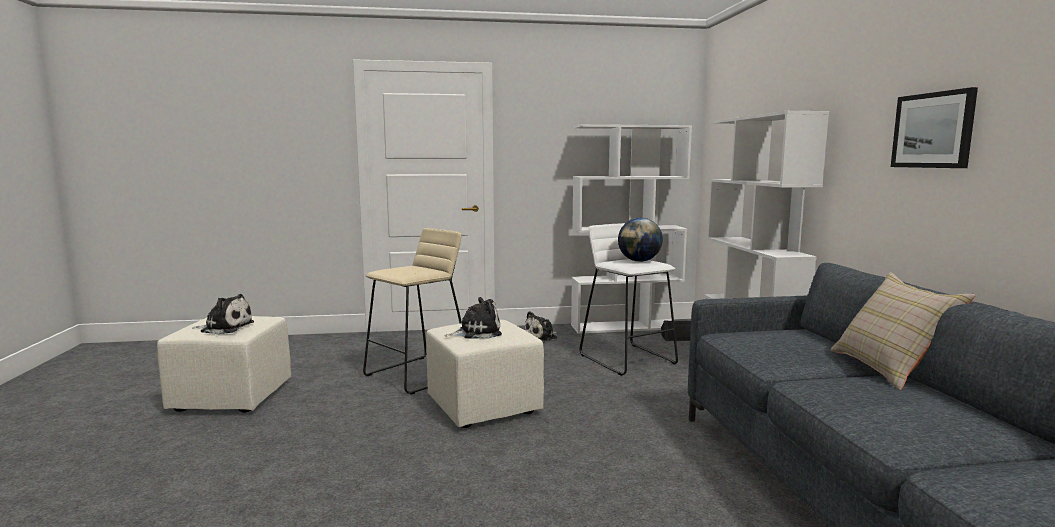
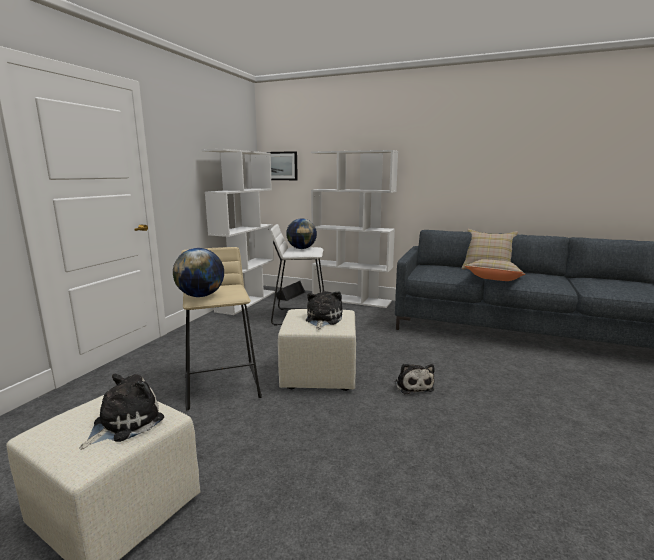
camera: 60 degrees left, 5 degrees up
(390, 270) = (201, 296): none -> globe
(542, 337) = (220, 325): plush toy -> plush toy (413, 385)
(809, 381) = (494, 281): none -> beige pillow
(933, 130) = (465, 164): picture -> picture (282, 166)

